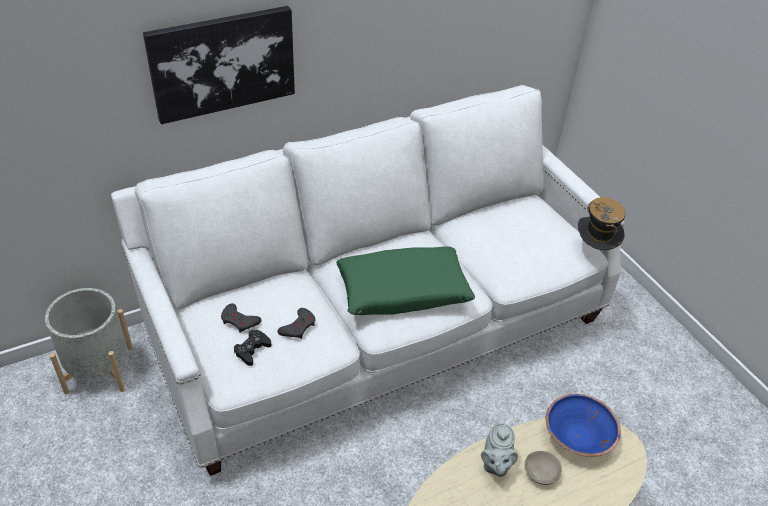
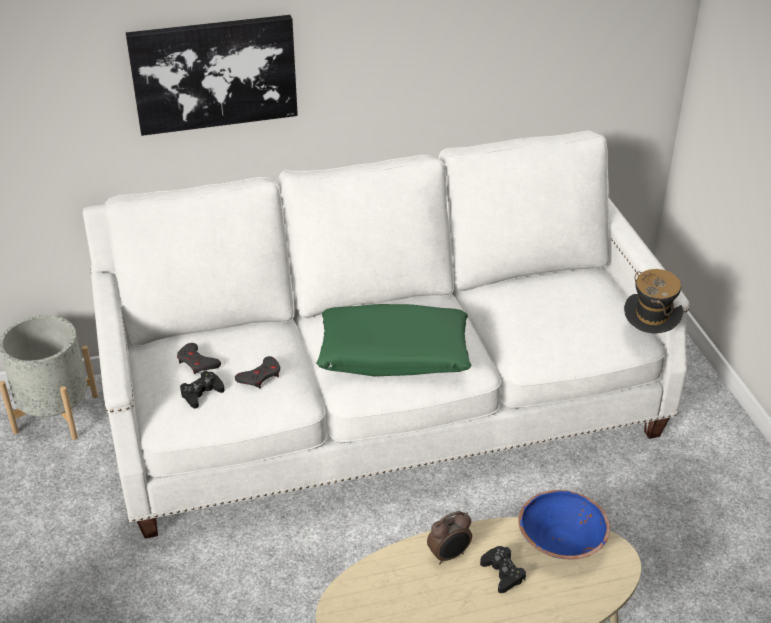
camera: 15 degrees right, 5 degrees down
(495, 465) = (449, 555): grey teapot -> alarm clock
(542, 473) = (502, 573): beige bowl -> black game controller

